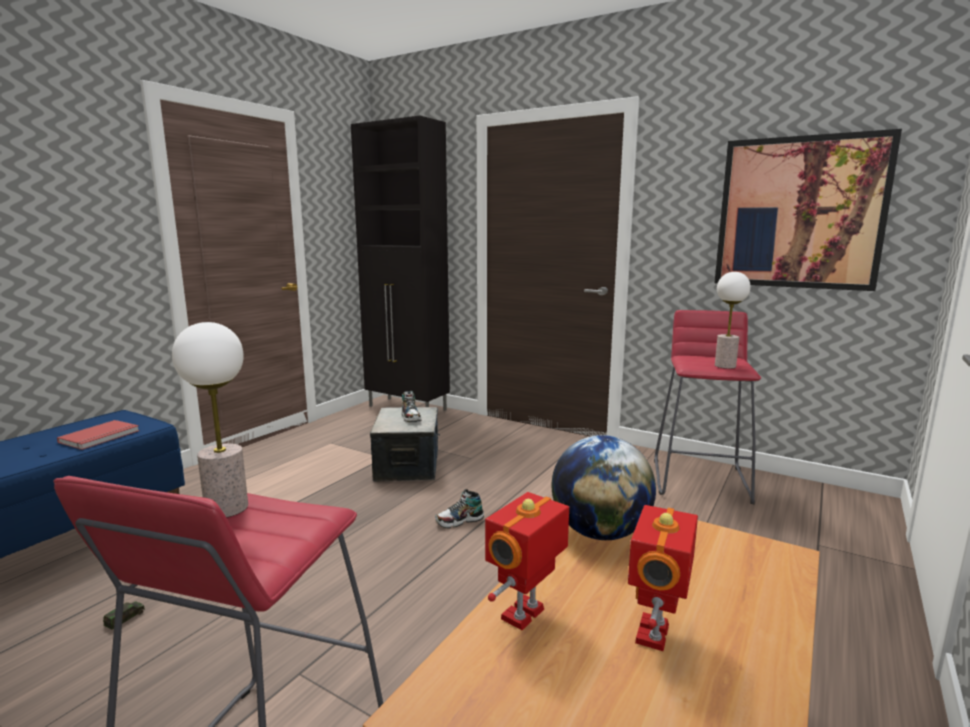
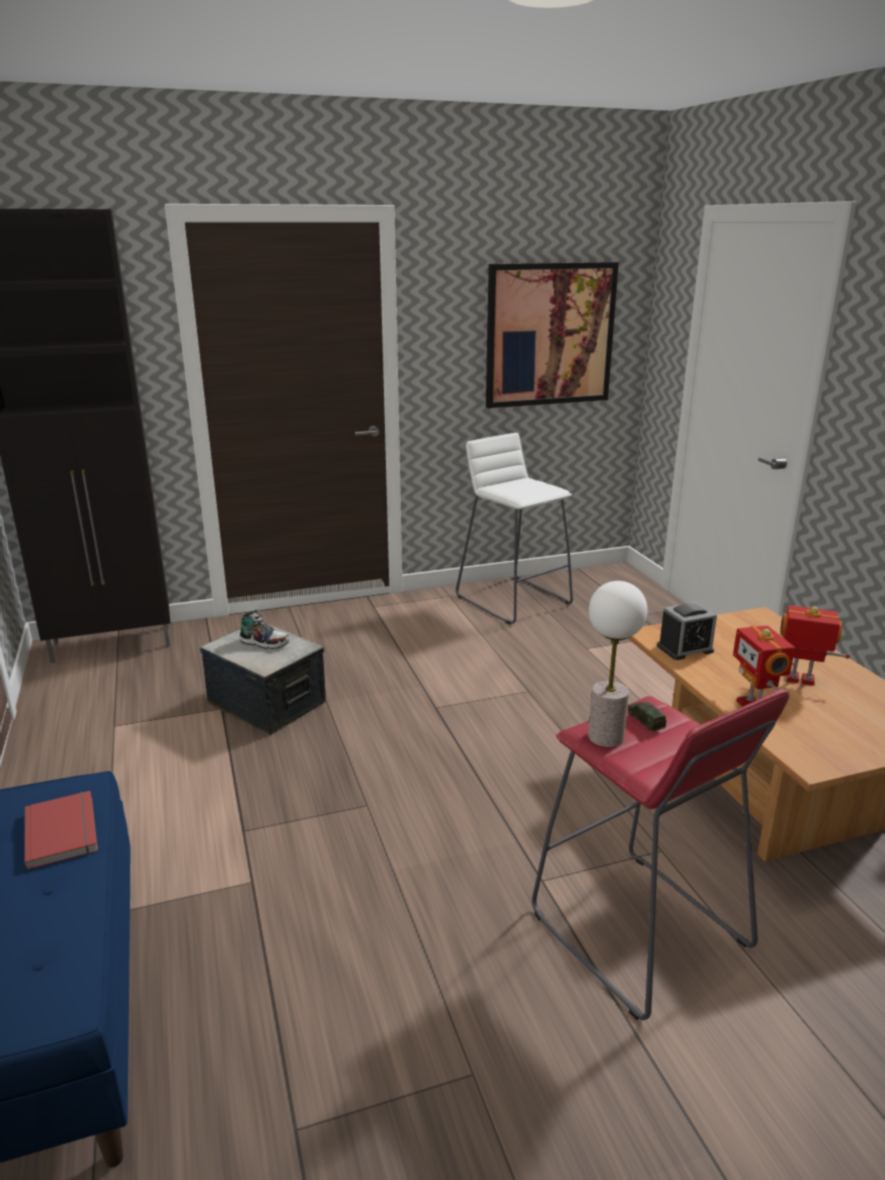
camera: 50 degrees left, 10 degrees up
(125, 619) = (333, 974): toy car -> toy car (646, 721)
(460, 521) = (421, 722): shoe -> none
(600, 532) = (685, 649): globe -> alarm clock
(655, 634) = (800, 680): toy robot -> toy robot turned 135 degrees clockwise
(701, 480) = (514, 599): red stool -> white stool
(724, 366) = (539, 490): table lamp -> none

